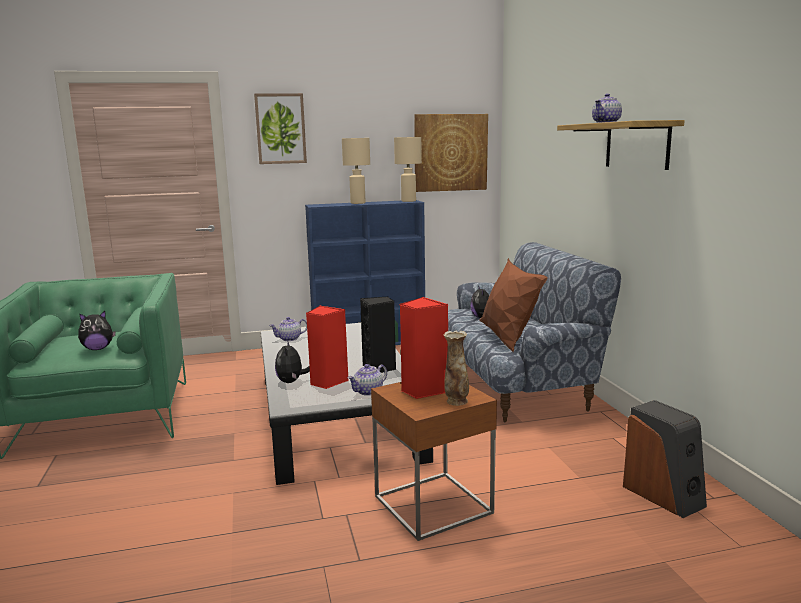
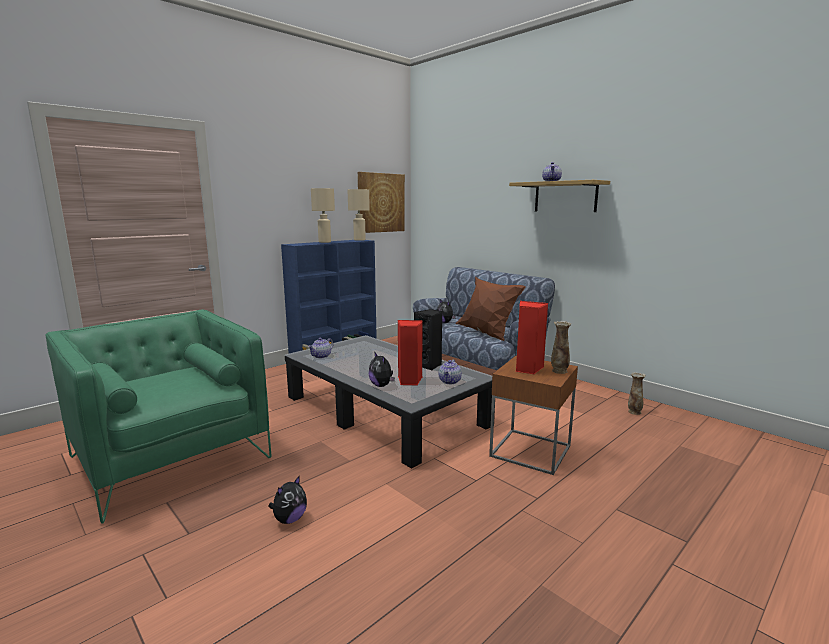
camera: 30 degrees left, 0 degrees up
(98, 349) = (190, 387): plush toy -> plush toy (289, 519)
(280, 129) = (259, 178): picture -> none
(663, 495) = (634, 412): speaker -> vase

